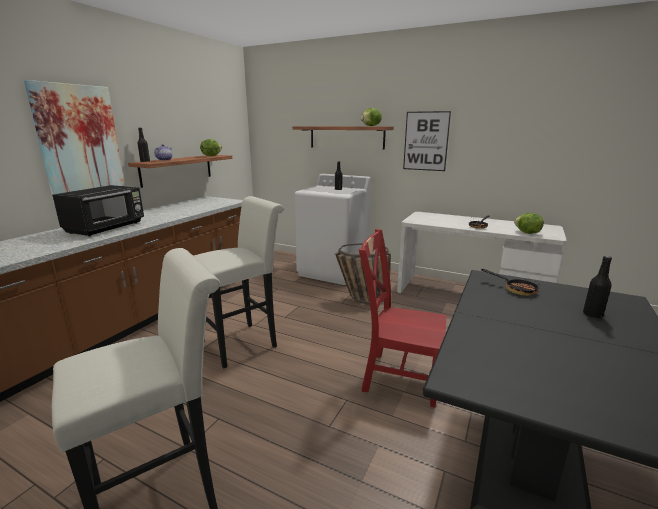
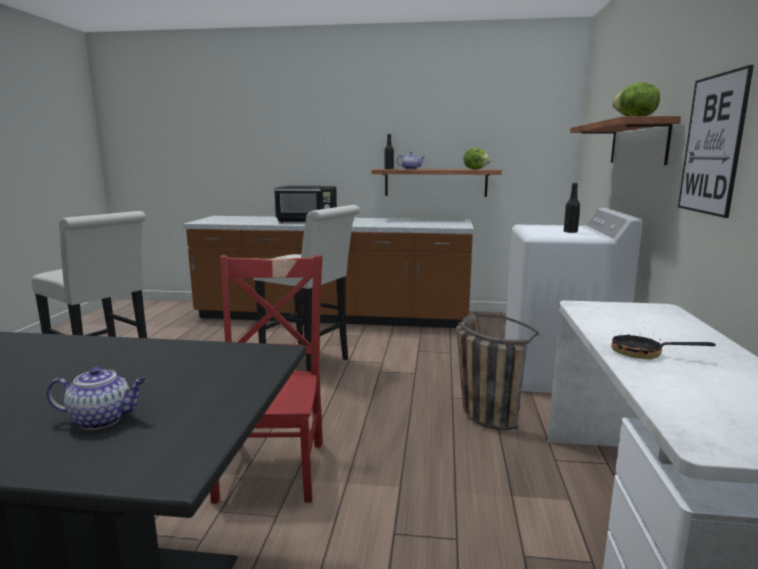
camera: 70 degrees right, 5 degrees down
(80, 145) = (333, 149): picture -> none
(515, 289) = (217, 369): frying pan -> none
(527, 233) = (678, 405): lettuce -> none
(592, 314) = (103, 419): black bottle -> teapot

